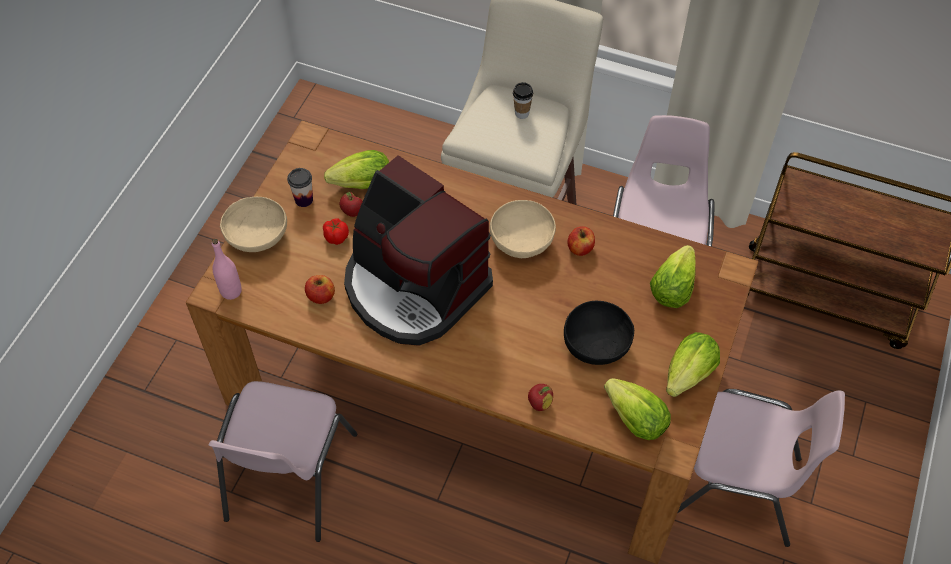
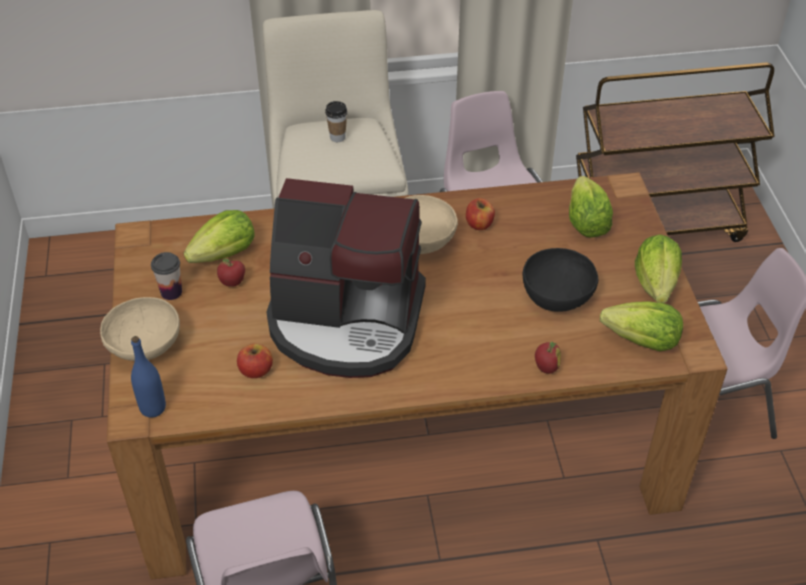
camera: 30 degrees left, 10 degrees down
(231, 291) = (153, 408): pink bottle -> blue bottle
(336, 237) = (231, 311): tomato -> none

